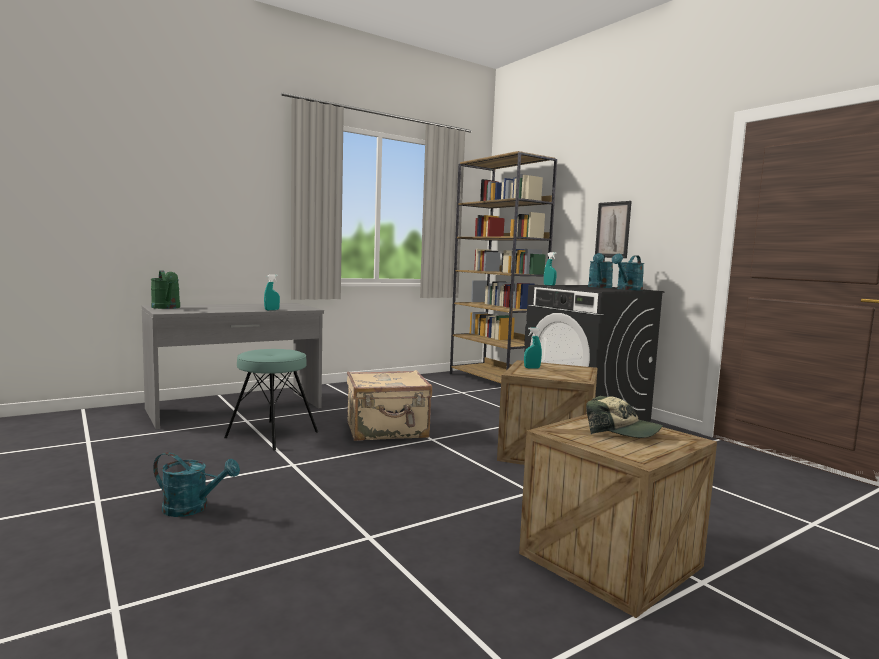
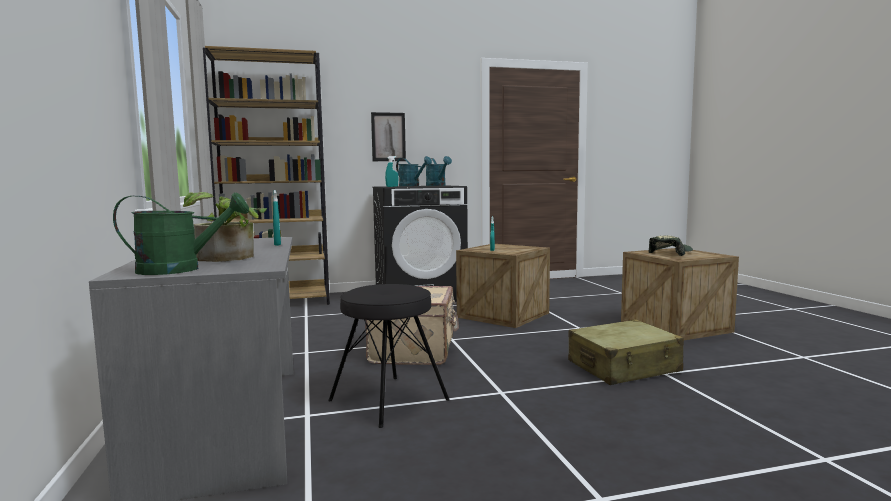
camera: 70 degrees left, 0 degrees up
(193, 508) = (620, 437): turquoise watering can -> none
(205, 309) = (227, 258): none -> potted plant
(272, 435) = (388, 400): turquoise stool -> black stool
(381, 514) = (624, 367): none -> beige suitcase

